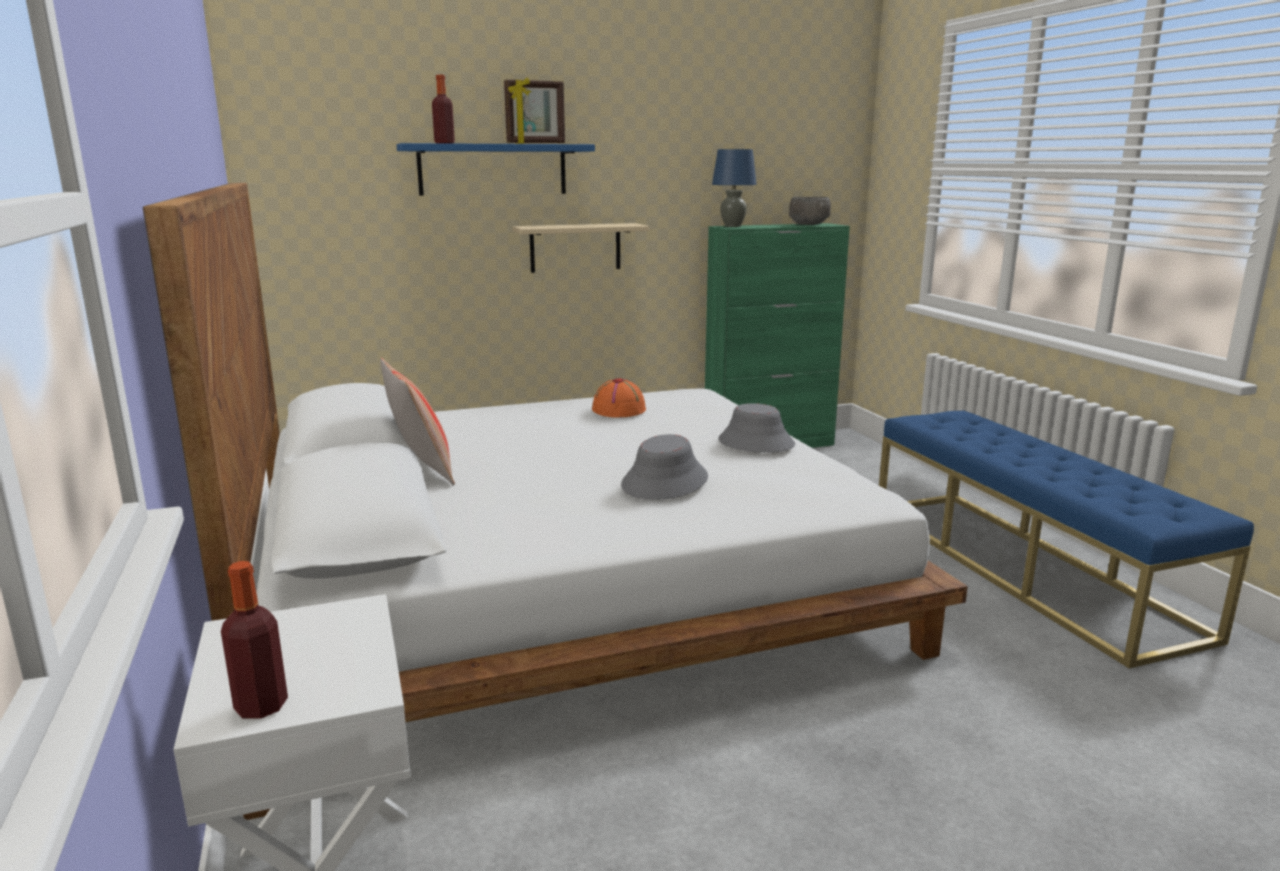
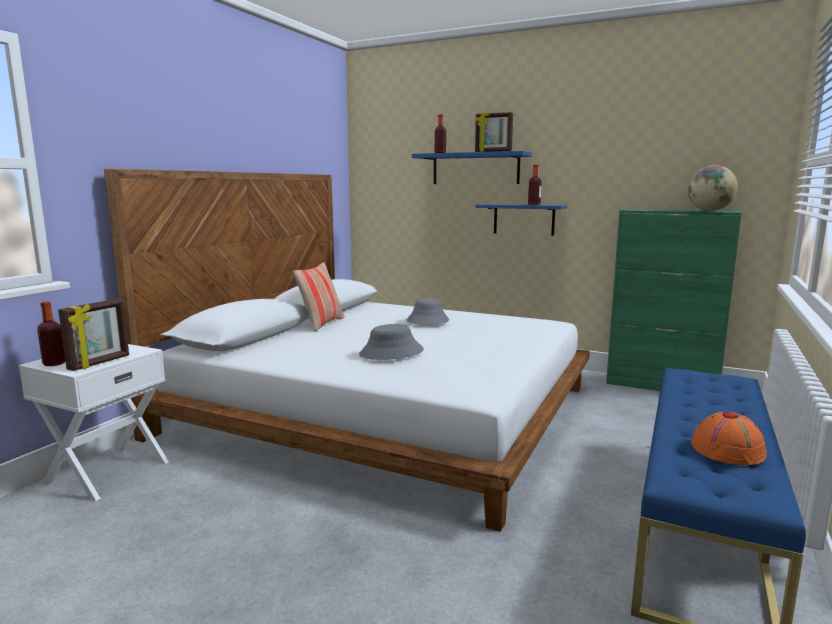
camera: 45 degrees right, 5 degrees down
(360, 662) = (100, 363): none -> picture frame
(575, 247) = (524, 219): beige shelf -> blue shelf
(598, 224) = (534, 204): none -> bottle
(619, 409) = (477, 320): orange hat -> orange hat (728, 449)
(733, 226) = (637, 209): blue table lamp -> none
(755, 443) = (501, 351): grey hat -> grey hat (427, 321)
(809, 224) = (709, 210): grey bowl -> globe

